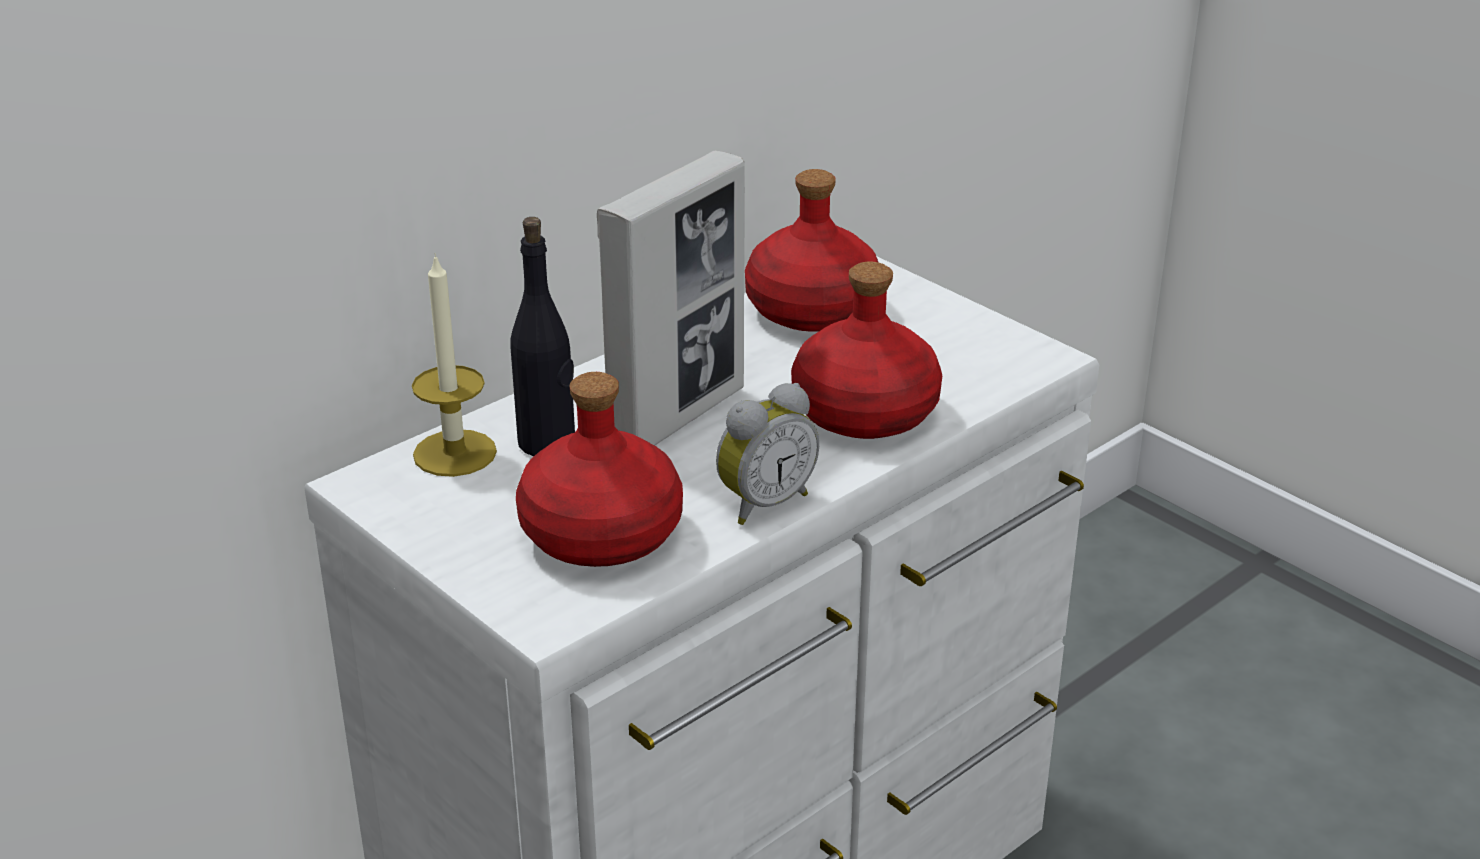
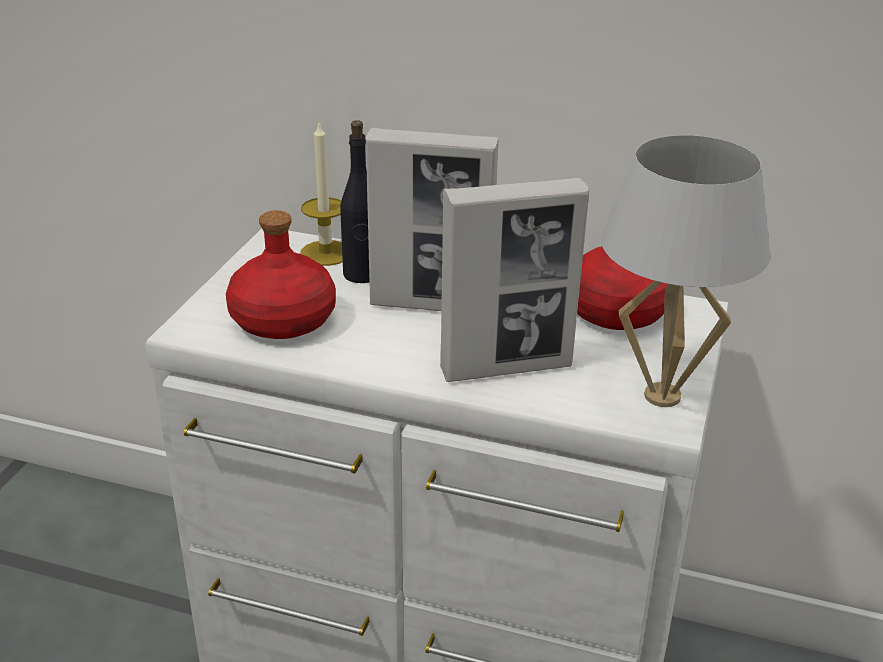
camera: 60 degrees right, 0 degrees up
(763, 503) = (361, 362): alarm clock -> none
(863, 411) = (507, 368): red bottle -> picture frame
(994, 344) = (661, 396): none -> white table lamp

